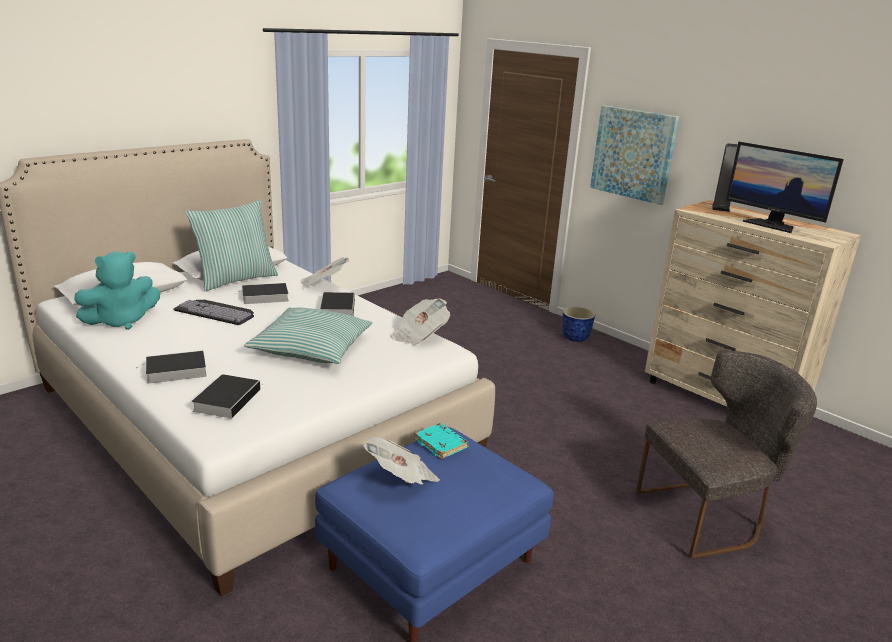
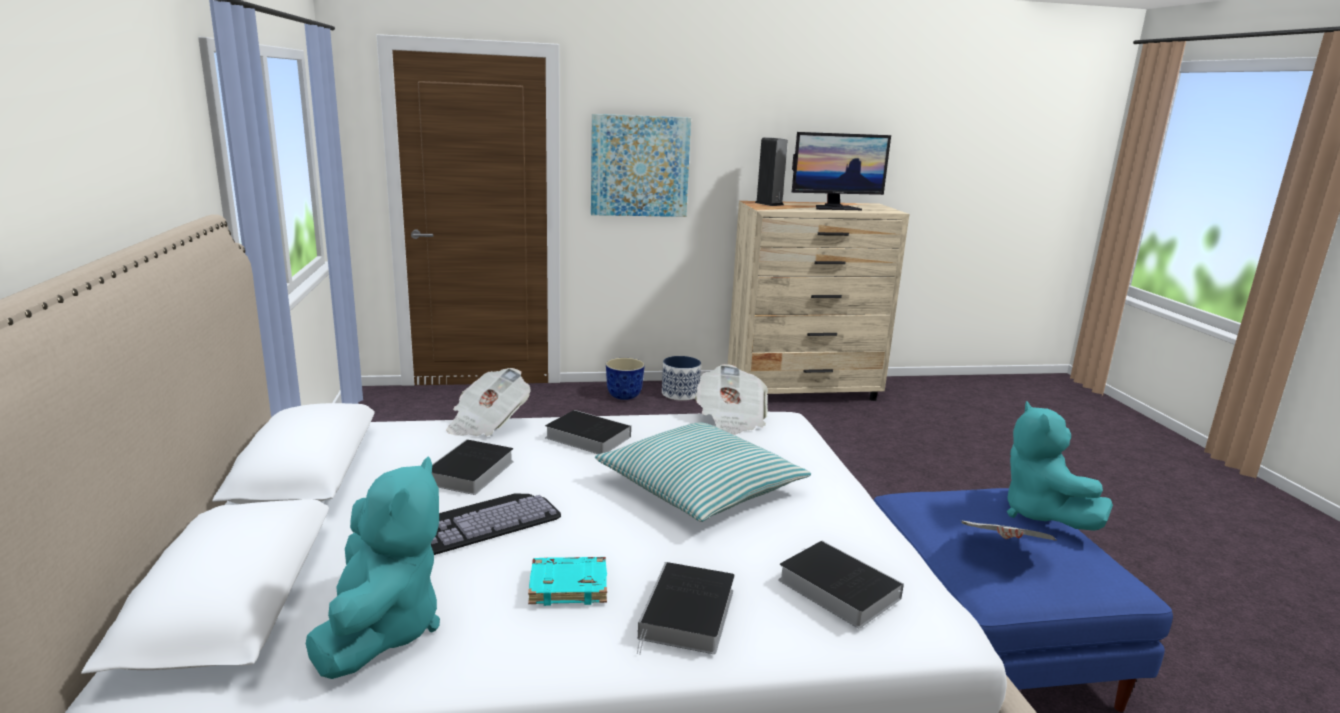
camera: 55 degrees left, 5 degrees down
(236, 279) = (356, 476): pillow -> none
(442, 444) = (935, 507): turquoise book -> turquoise book (569, 585)
(487, 490) = (1040, 514): none -> turquoise plush toy
(616, 354) = (680, 394): none -> planter
(708, 516) = (971, 473): grey chair -> none

